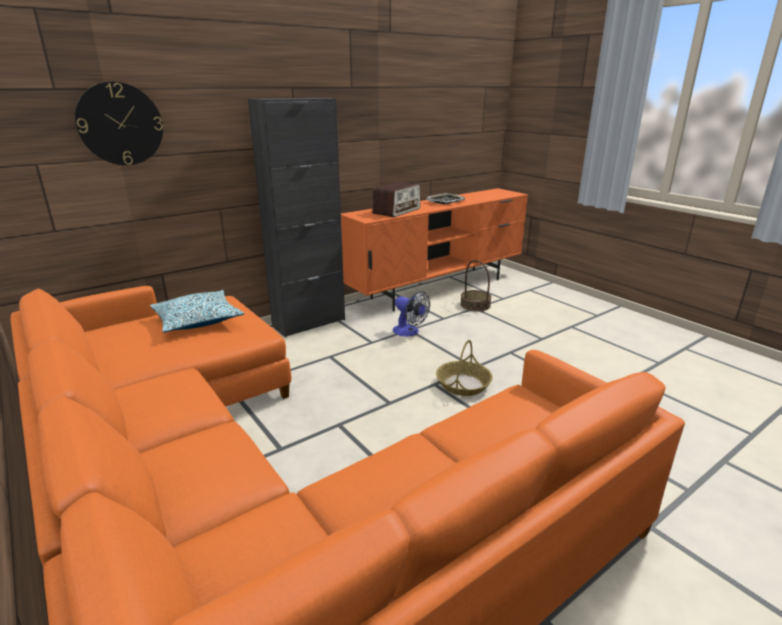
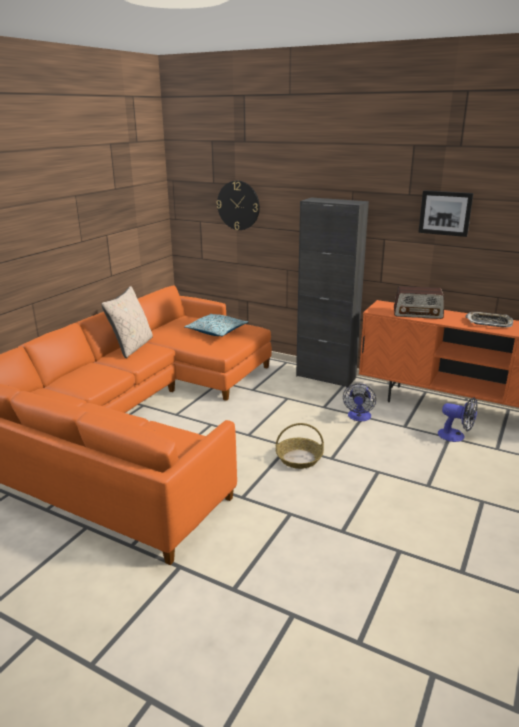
camera: 65 degrees right, 0 degrees up
(139, 397) = (132, 347): none -> beige pillow
(386, 104) = (445, 213): none -> picture
(475, 305) = (456, 436): basket -> fan

